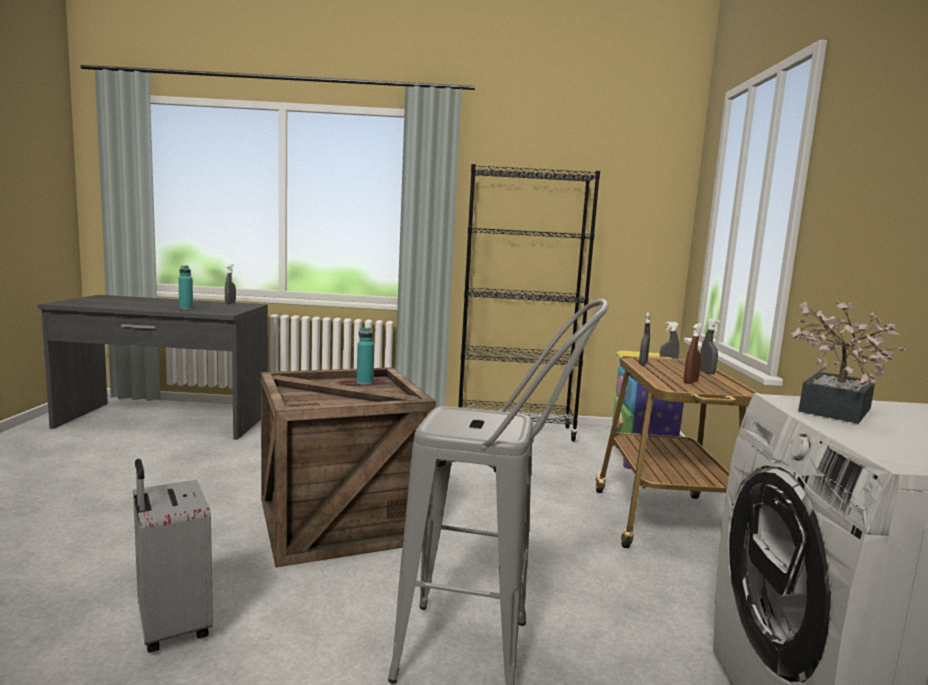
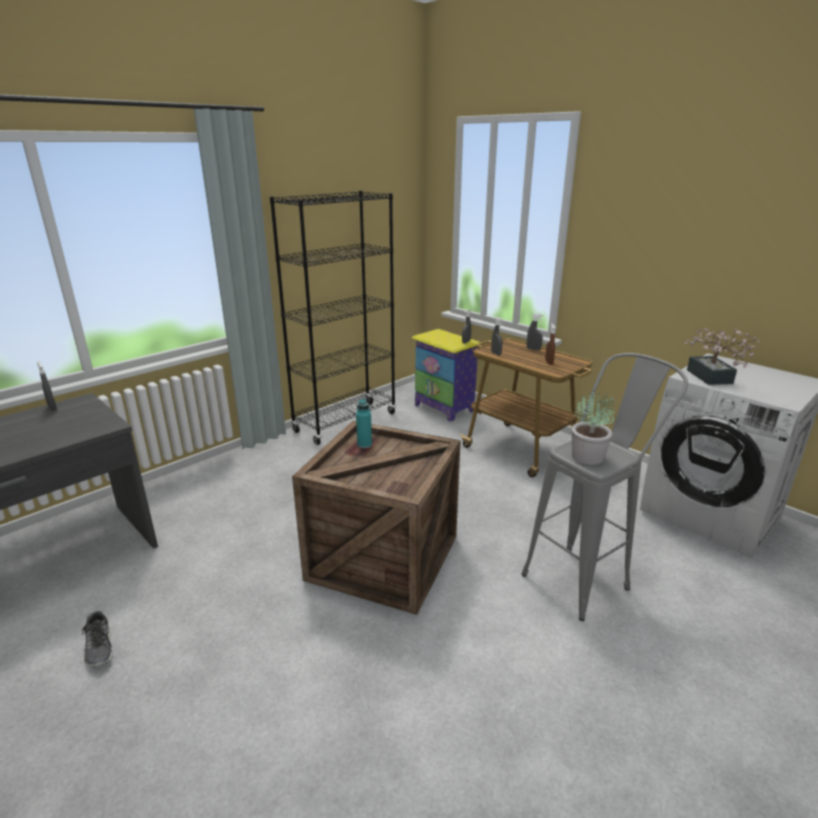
camera: 45 degrees left, 15 degrees up
(110, 467) = (100, 647): none -> shoe
(171, 627) = (447, 693): grey suitcase -> none
(186, 308) = (43, 439): turquoise bottle -> none
(458, 420) = (588, 456): none -> potted plant

